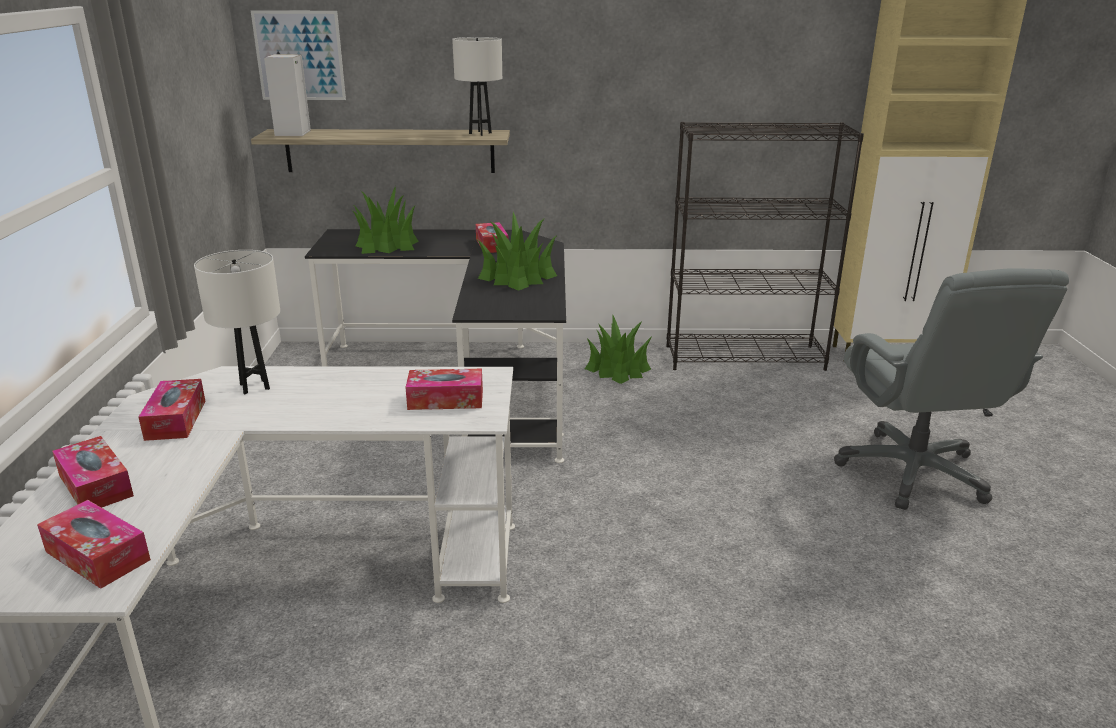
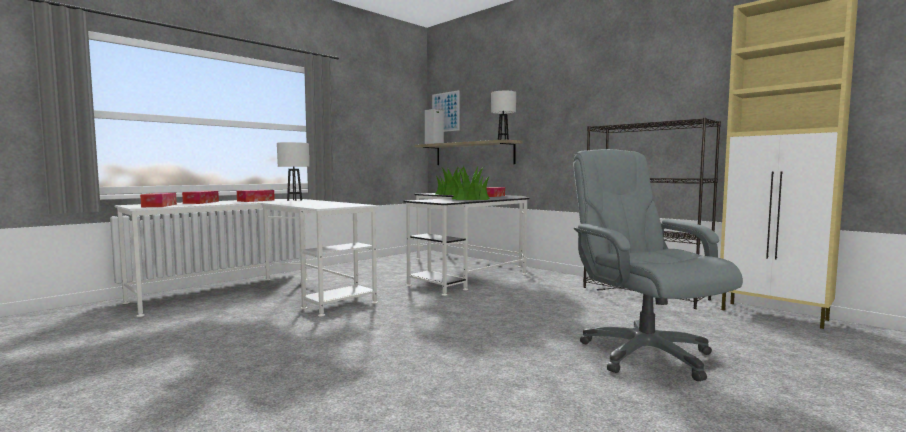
camera: 45 degrees right, 20 degrees down
(445, 400) = (328, 205): tissue box -> none
(618, 369) = (551, 281): potted plant -> none
(913, 472) = (644, 354): grey office chair -> grey office chair turned 120 degrees clockwise

